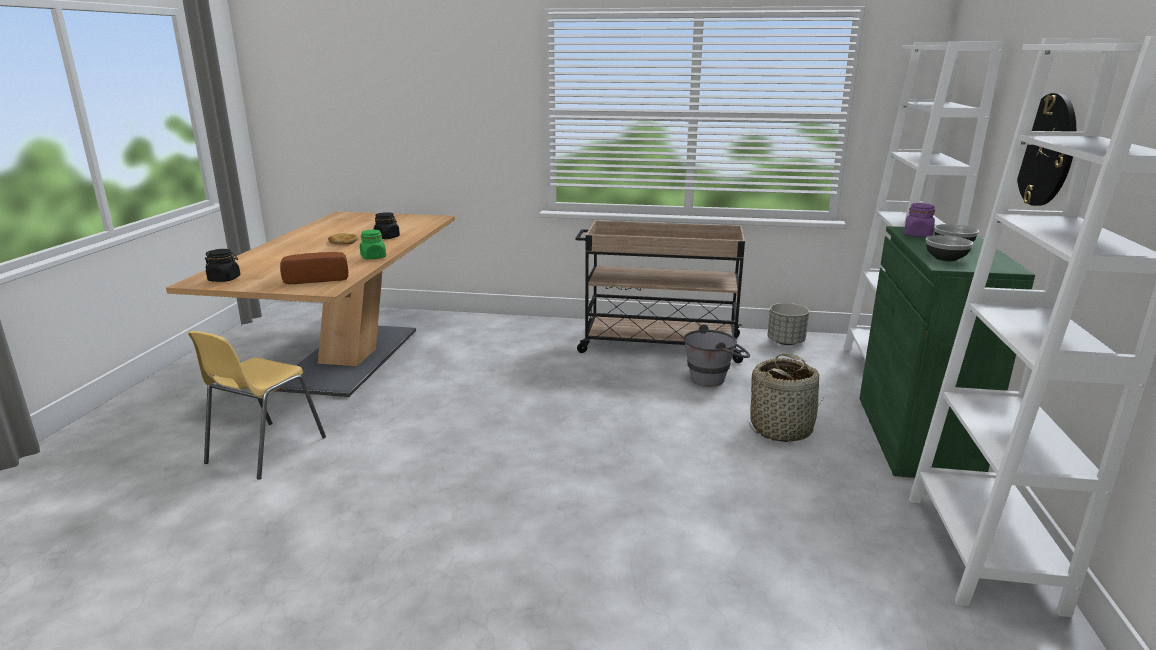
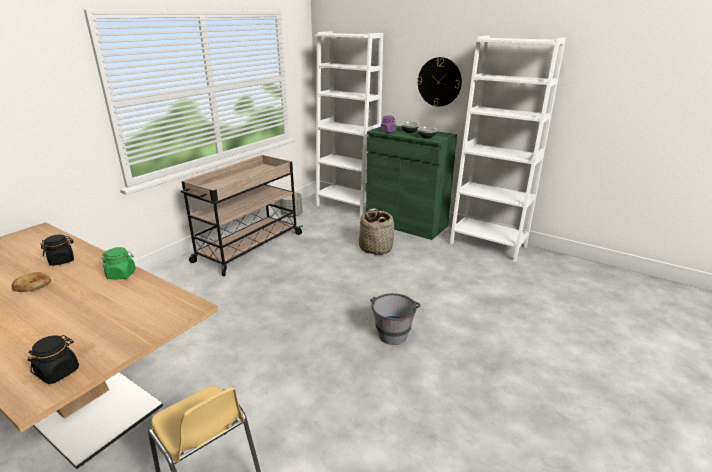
camera: 65 degrees left, 5 degrees up
(317, 279) = (149, 310): bread -> none
(714, 378) = (309, 246): grey bucket -> grey bucket (393, 331)

